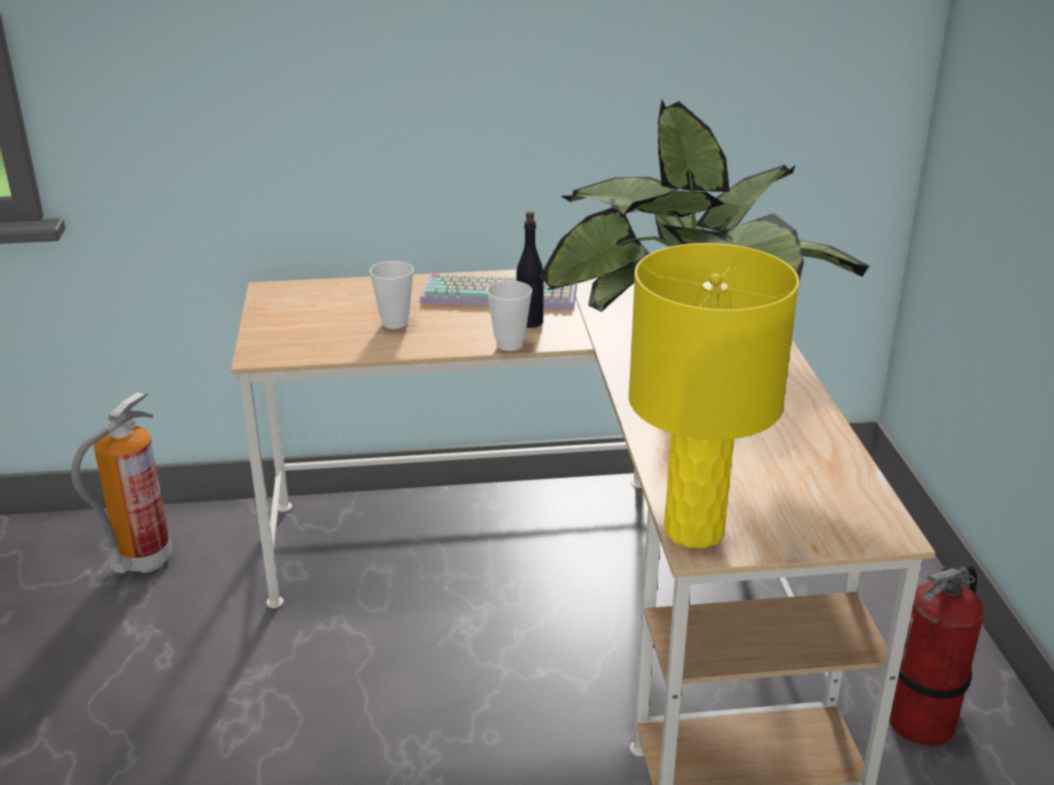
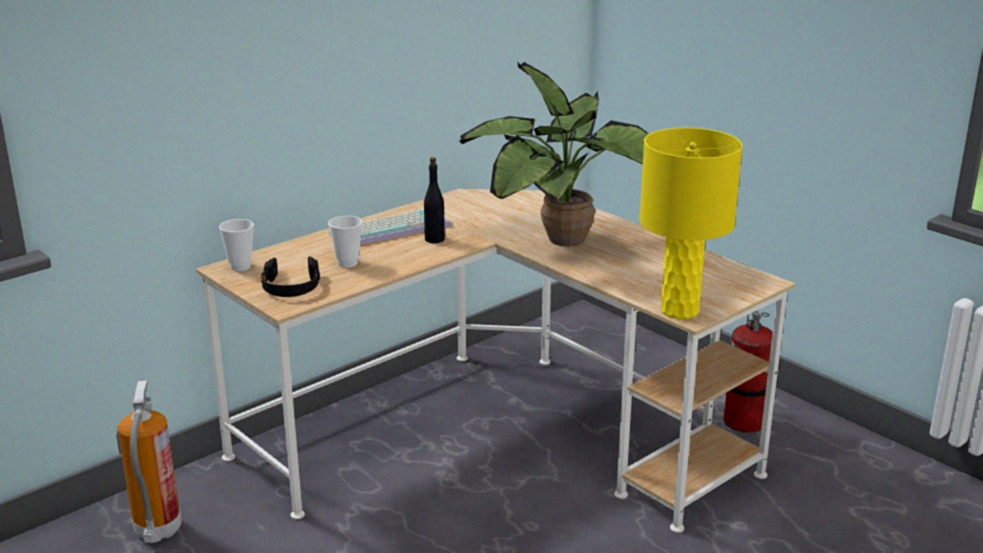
camera: 35 degrees left, 5 degrees down
(300, 333) = (291, 287): none -> black headphones
(509, 344) = (442, 255): cup -> cup (240, 267)

